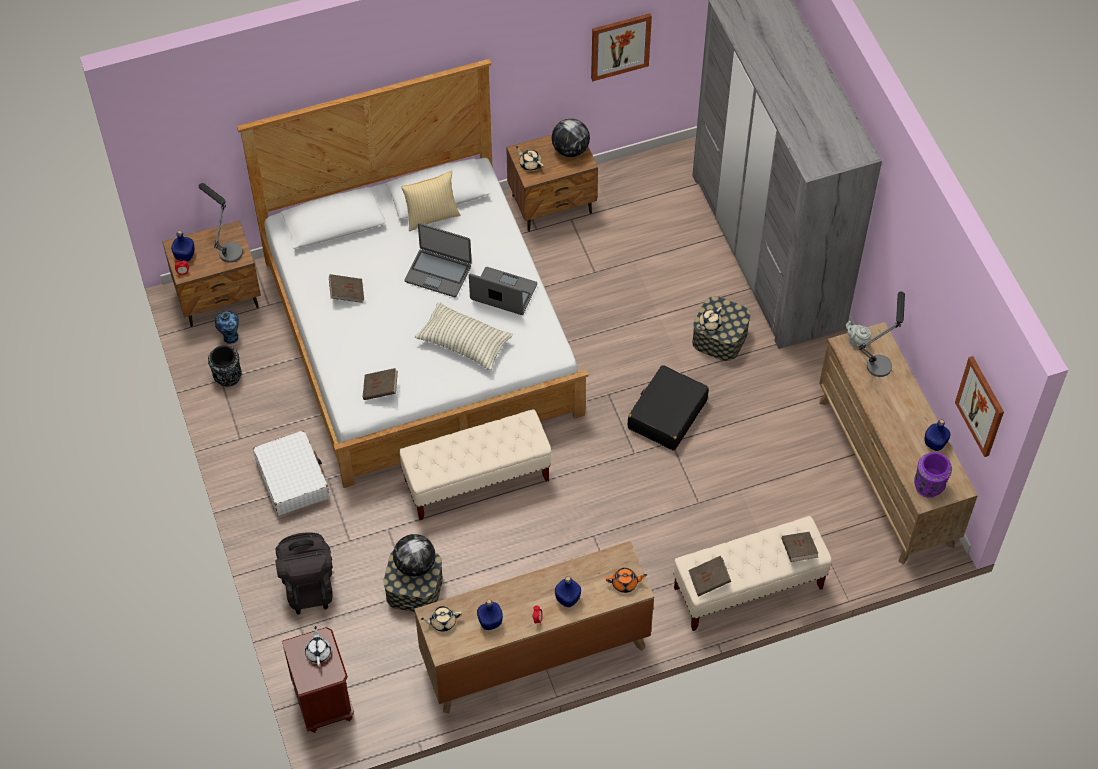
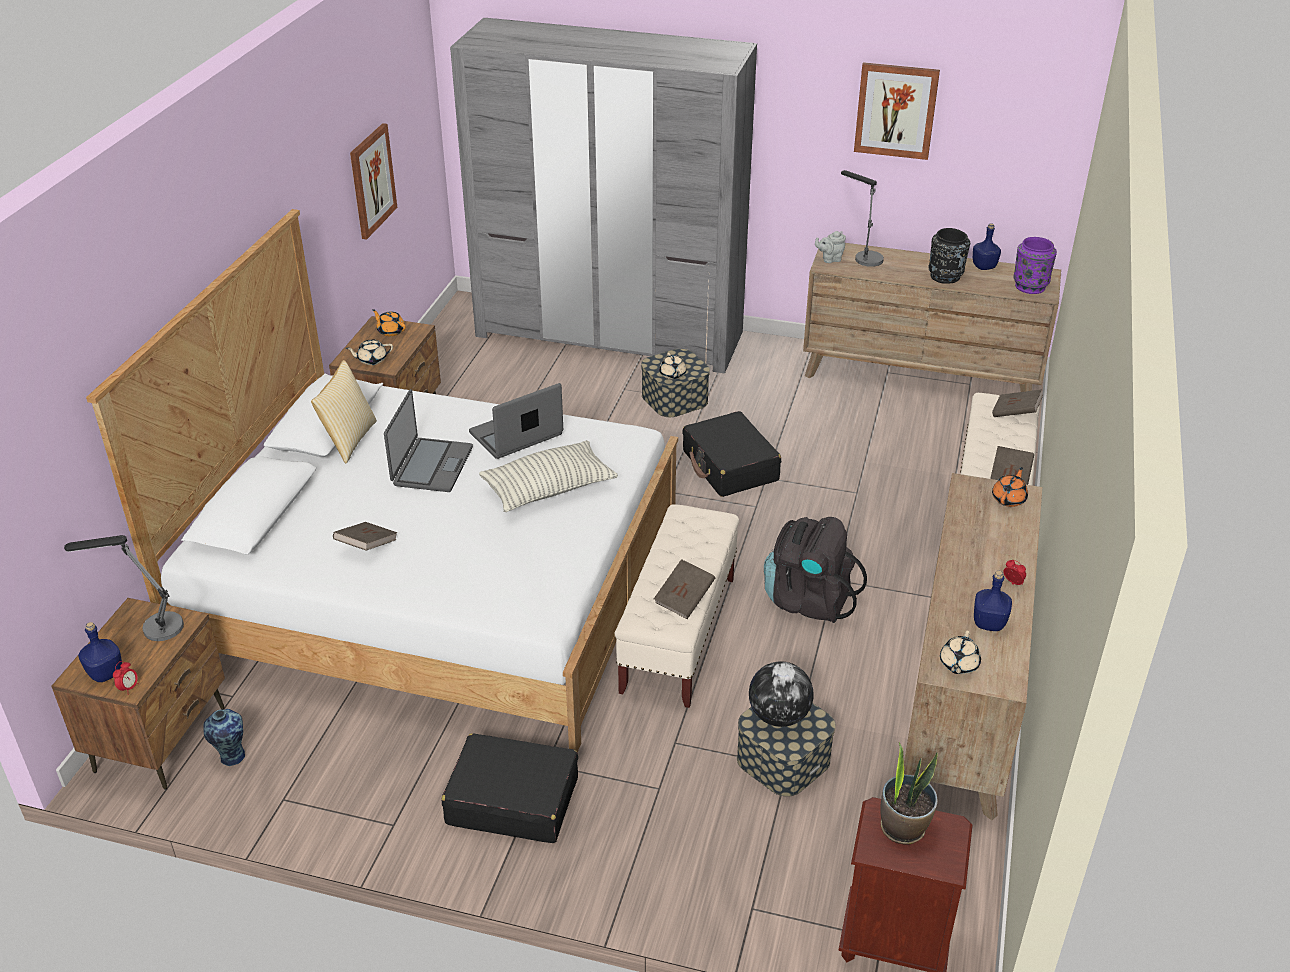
camera: 55 degrees left, 20 degrees down
(227, 377) = (286, 790): black vase -> black vase (945, 277)
(292, 479) = (512, 800): white suitcase -> black suitcase
(308, 584) = (690, 865): black backpack -> black backpack (808, 600)
(318, 652) = (903, 827): white teapot -> potted plant
(380, 389) = (540, 578): brown book -> brown book (684, 599)
(438, 273) = (431, 466): laptop -> laptop turned 45 degrees counterclockwise
(567, 598) = (999, 548): blue bottle -> none
(570, 149) = (390, 331): globe -> orange teapot
(981, 406) = (1031, 161): picture -> picture (896, 110)

